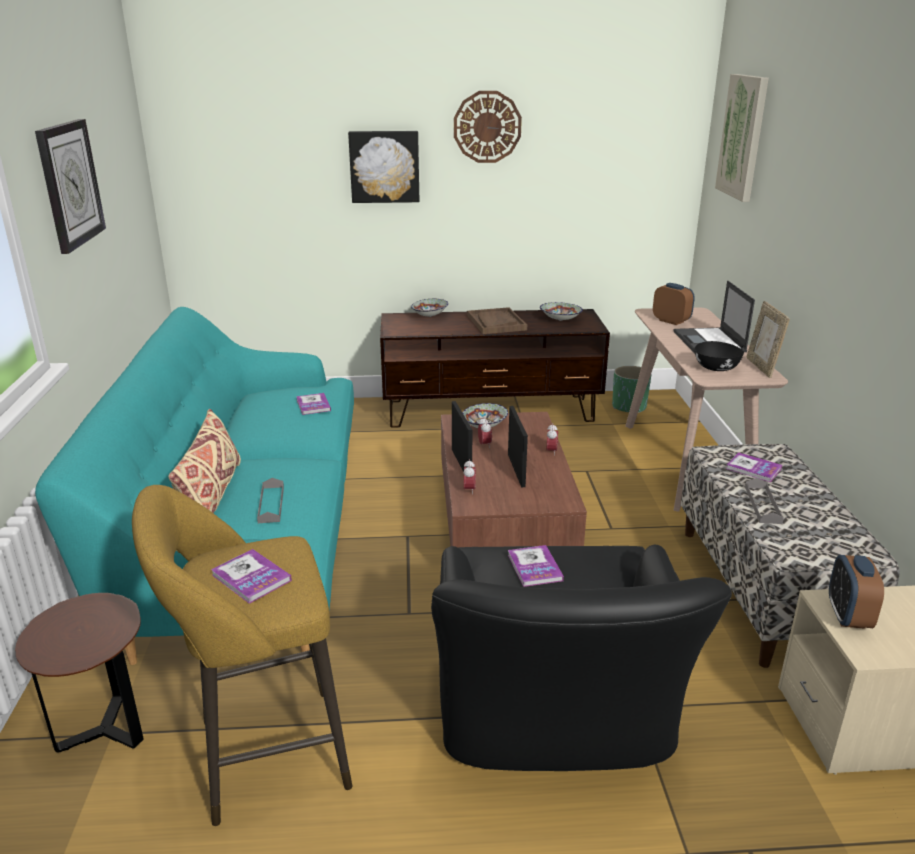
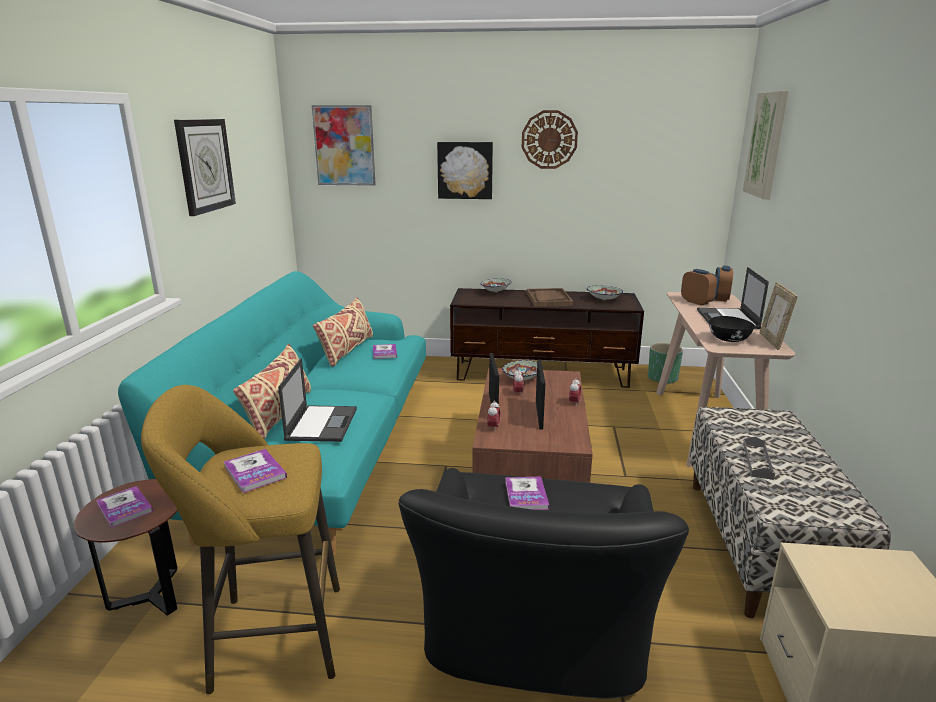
camera: 10 degrees right, 5 degrees down
(226, 138) = (344, 145): none -> picture
(264, 406) = (347, 350): none -> beige pillow
(271, 504) = (322, 423): grey tray -> laptop
(753, 468) = (755, 429): book -> book (124, 508)
(848, 616) = (827, 573): alarm clock -> alarm clock (720, 298)

